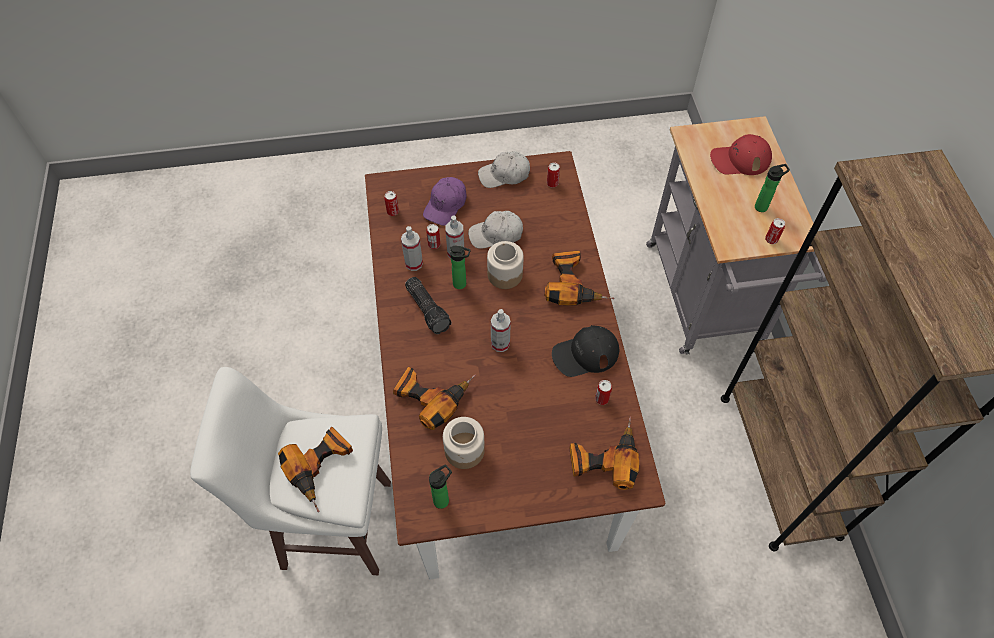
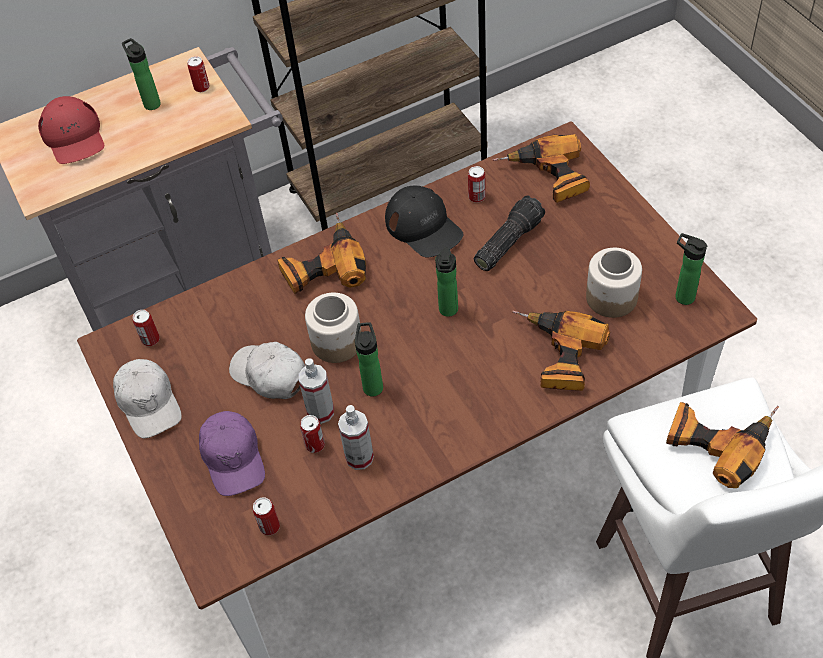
camera: 105 degrees left, 5 degrees down
(428, 309) = (431, 408): flashlight -> flashlight (507, 242)
(446, 205) = (233, 458): purple cap -> purple cap turned 60 degrees clockwise
(496, 235) = (269, 375): white cap -> white cap turned 150 degrees clockwise
(500, 343) = (448, 312): spray bottle -> bottle

